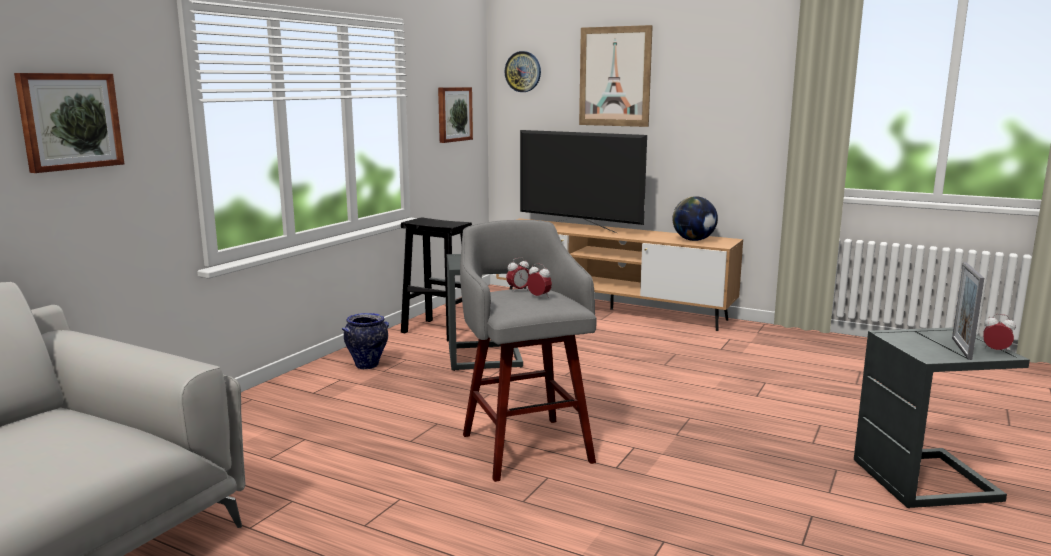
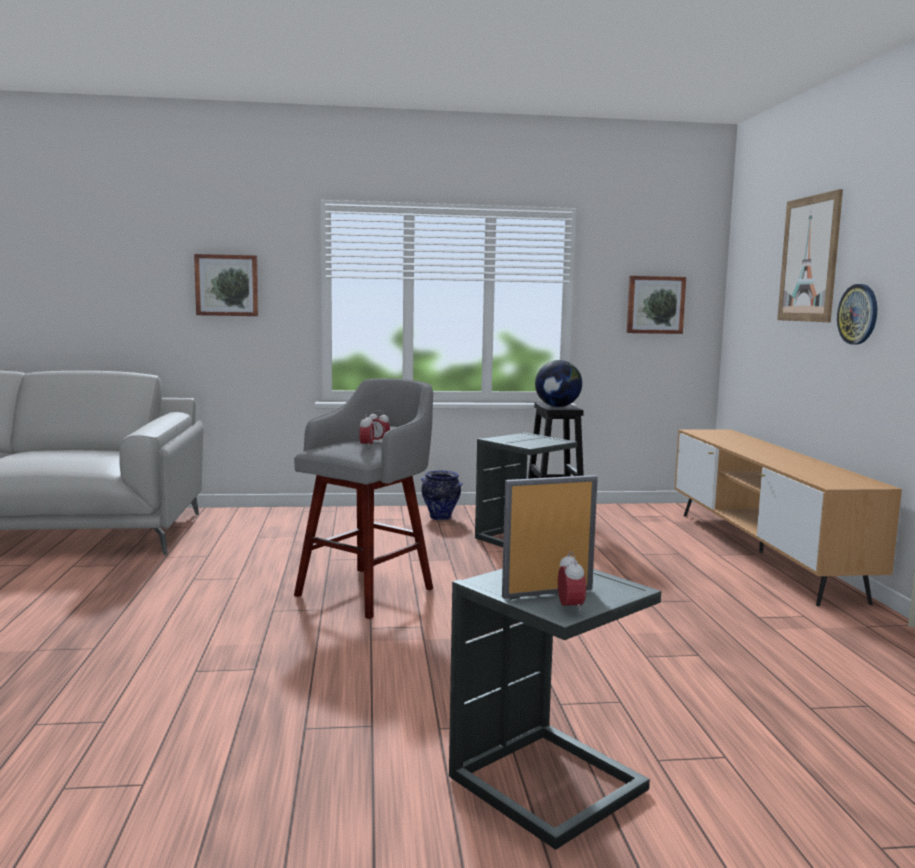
camera: 55 degrees right, 5 degrees down
(523, 71) = (747, 259): wall clock -> wall clock (858, 314)
(579, 228) = (746, 444): television -> none
(694, 240) = (824, 475): globe -> globe (557, 406)

